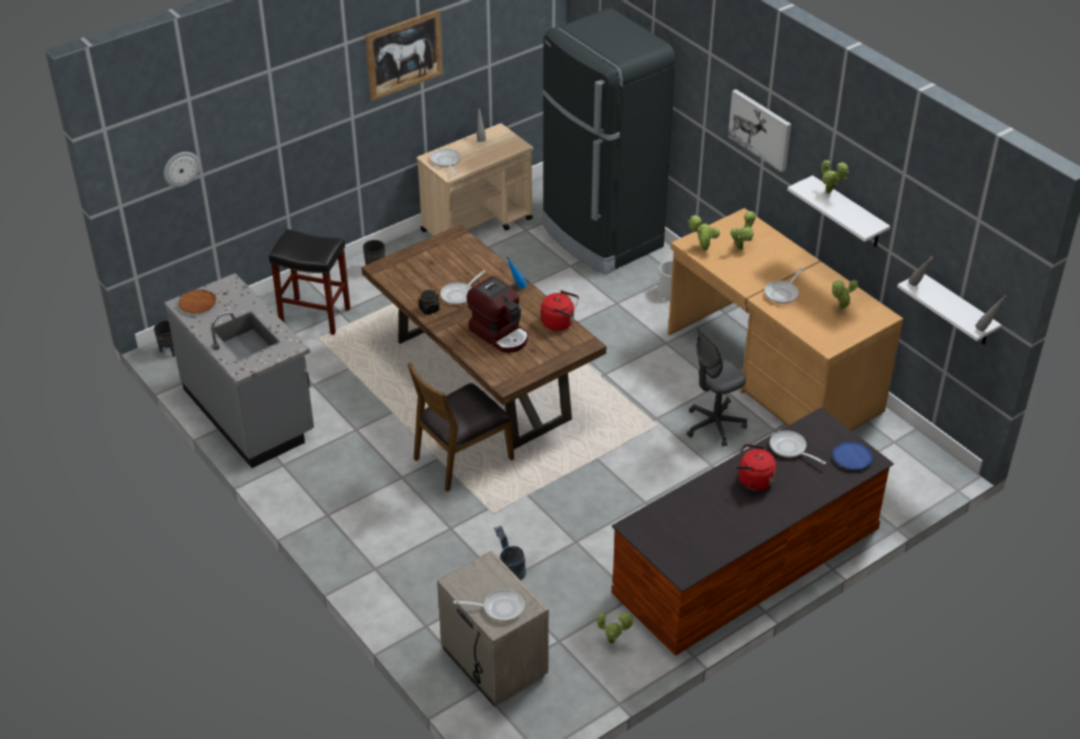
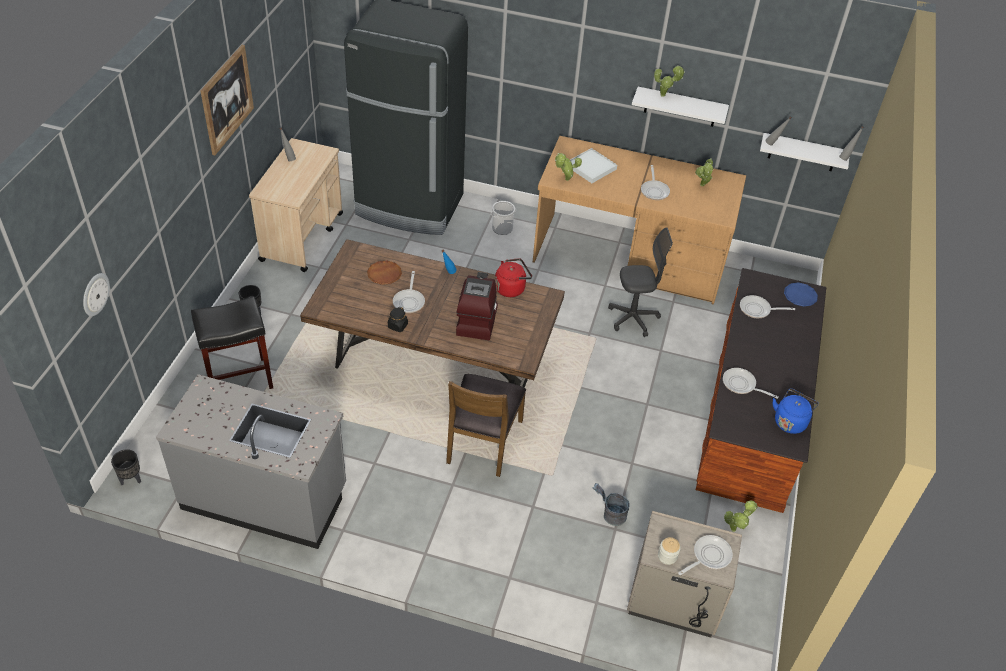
camera: 40 degrees left, 5 degrees up
(197, 304) = (192, 422): brown plate -> brown plate (384, 274)
(446, 162) = (280, 189): frying pan -> frying pan (741, 385)
(464, 588) = (667, 556): none -> jar
(500, 334) = (476, 320): coffee machine -> coffee machine turned 90 degrees counterclockwise
(705, 552) = (790, 421): none -> blue kettle
(714, 426) = (633, 318): grey office chair -> grey office chair turned 120 degrees counterclockwise
(741, 248) = (591, 167): potted plant -> white tray
(753, 480) = (760, 347): red kettle -> none
(760, 129) = (574, 63): picture -> none

